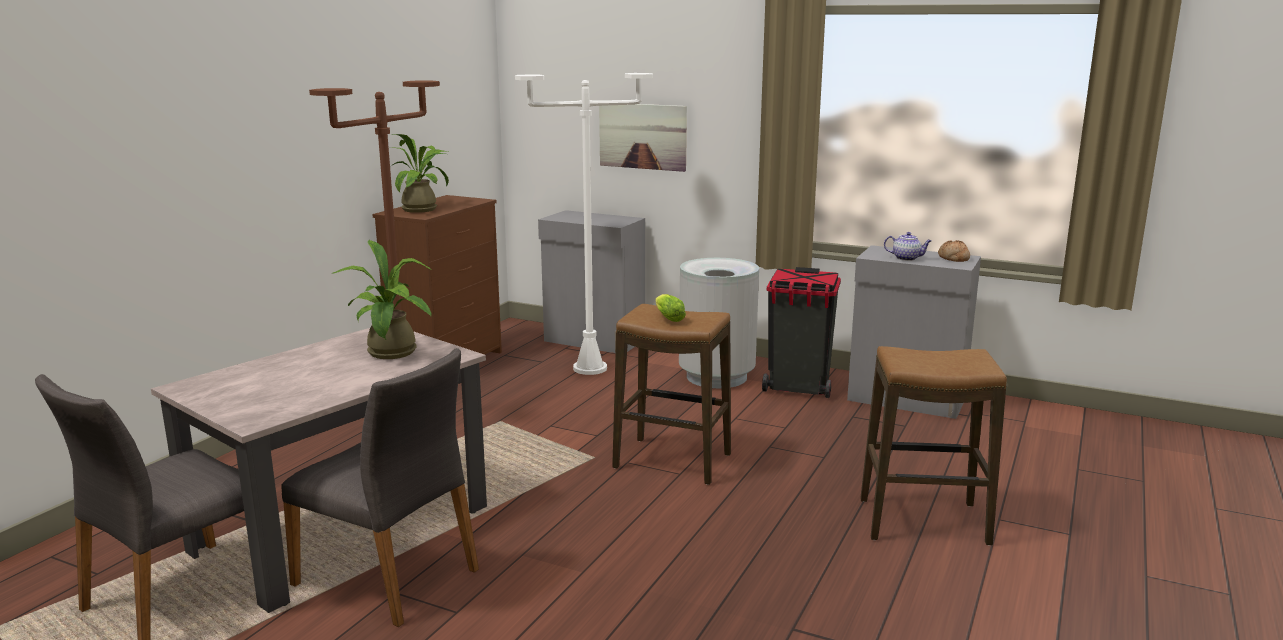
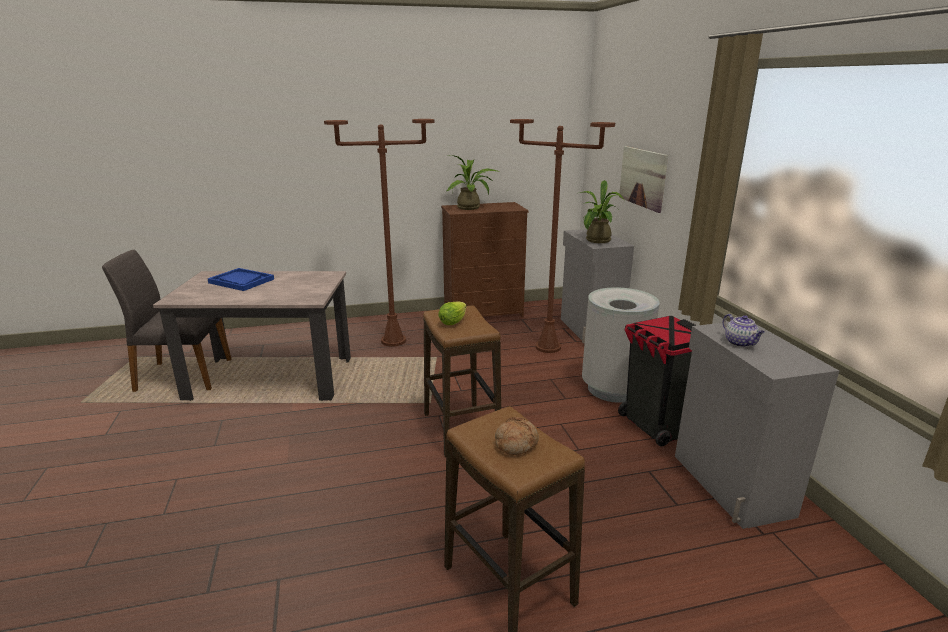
camera: 50 degrees right, 5 degrees up
(278, 374) = (241, 281): none -> blue tray
(390, 576) = (236, 411): grey chair -> none
(392, 354) = (296, 288): potted plant -> potted plant (596, 241)
(589, 368) = (547, 347): white floor lamp -> brown floor lamp
(953, 258) = (793, 361): bread -> bread (515, 443)

